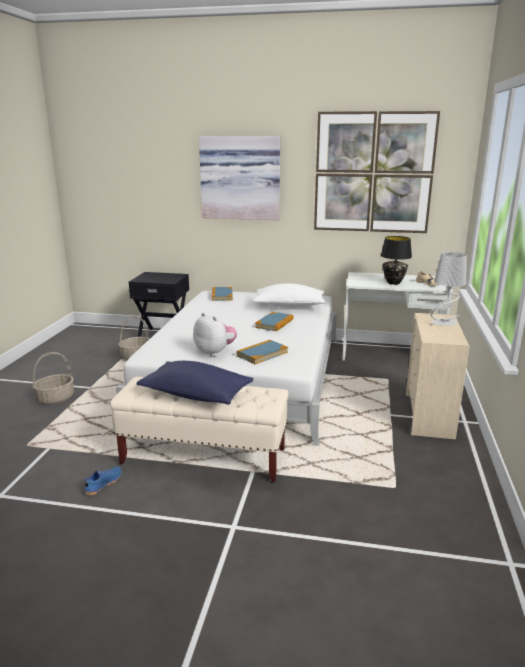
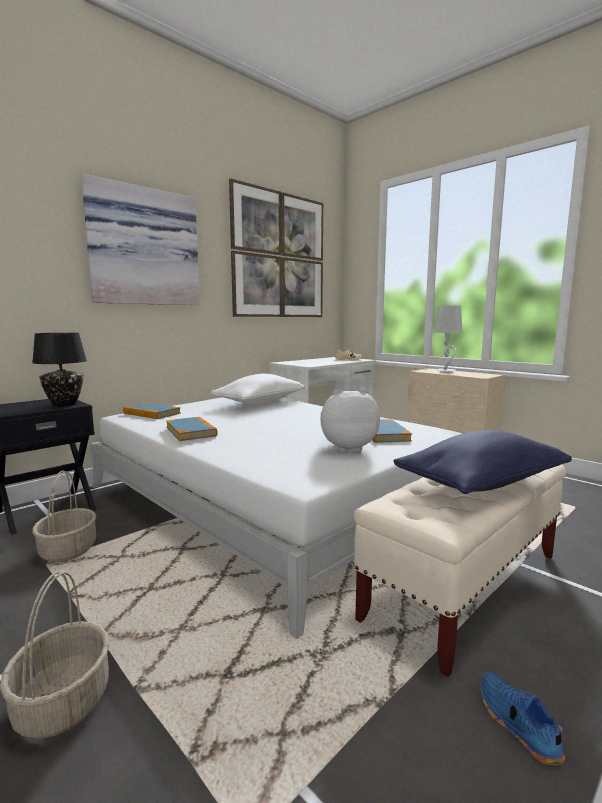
camera: 55 degrees left, 10 degrees down
(274, 323) = (298, 414): book -> book (191, 431)
(393, 283) = (328, 362): black table lamp -> black table lamp (64, 404)

